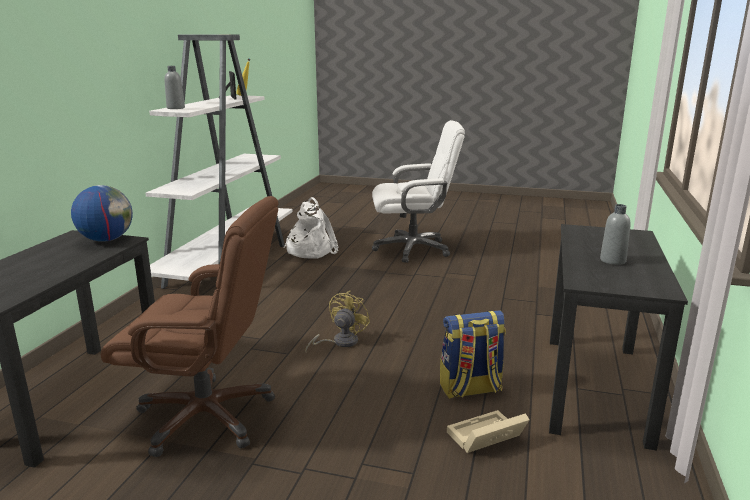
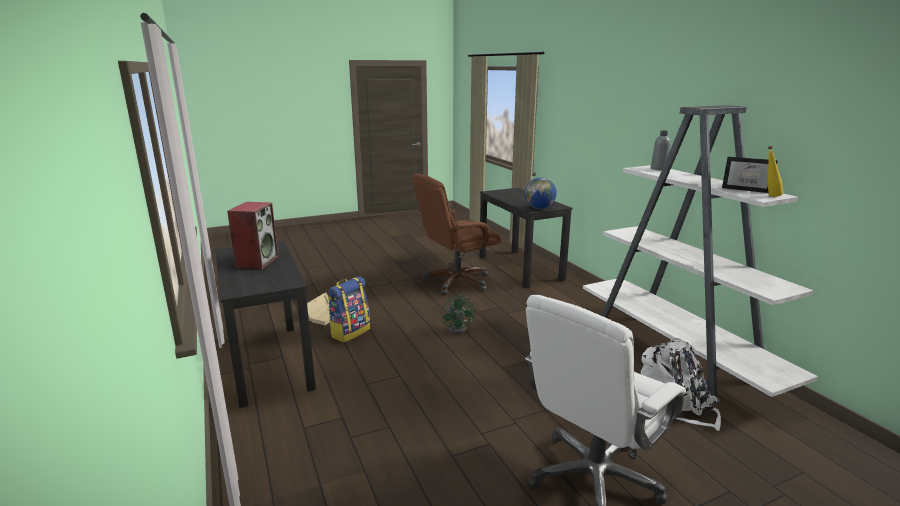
camera: 140 degrees right, 0 degrees up
(340, 342) = (459, 328): yellow fan -> green fan
(612, 260) = (257, 261): grey bottle -> speaker

